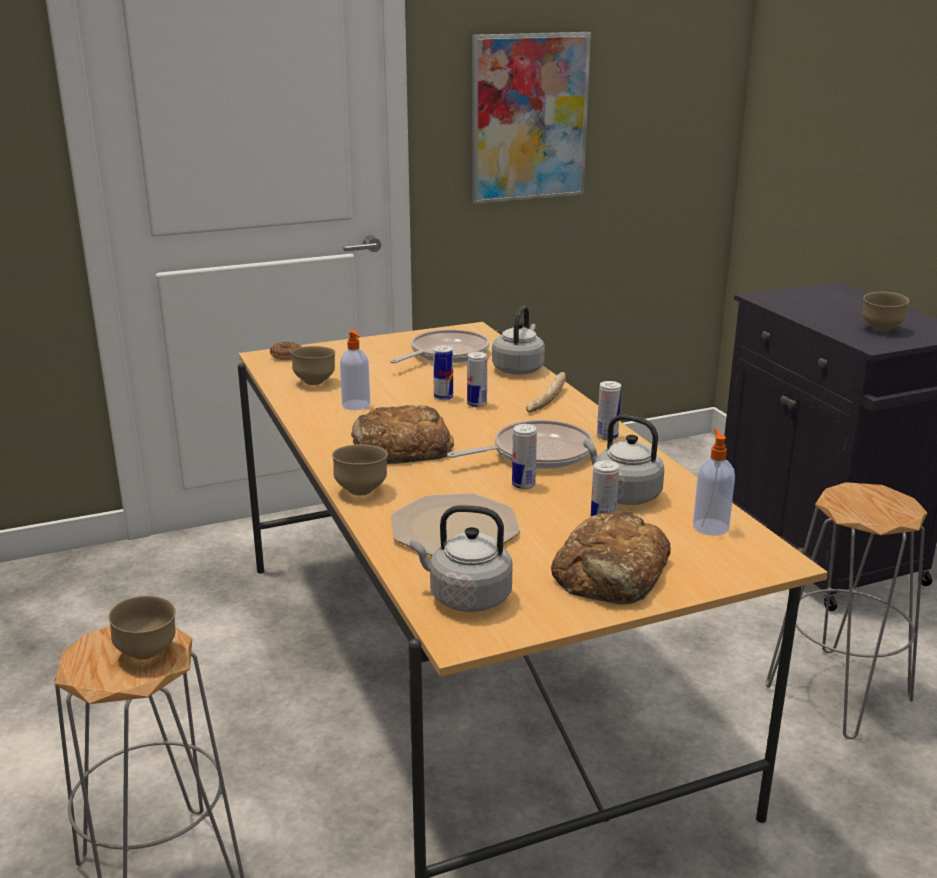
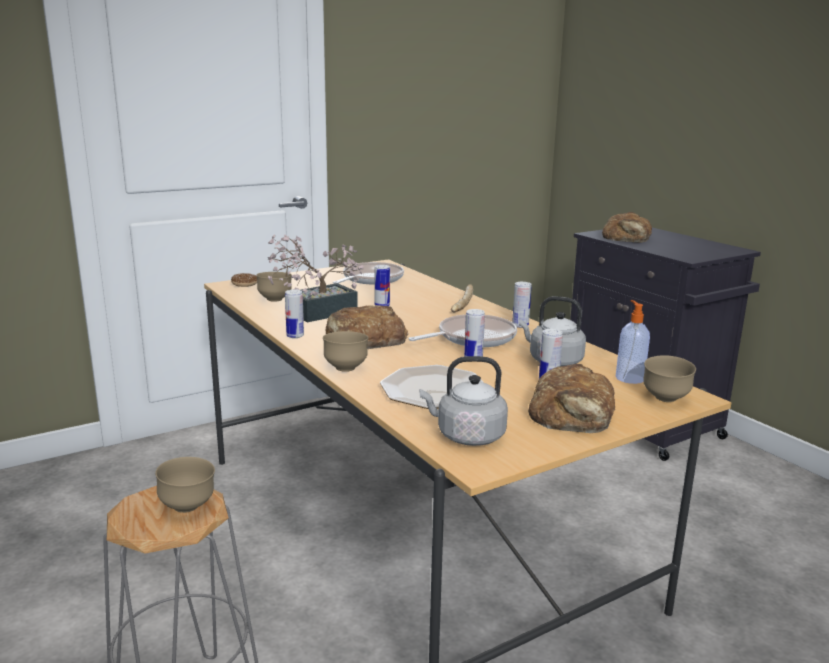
camera: 10 degrees left, 5 degrees down
(356, 405) = (315, 313): soap dispenser -> potted plant
(477, 404) = (410, 309): can -> can (295, 336)
(519, 369) = (431, 286): grey kettle -> none
(529, 117) = (412, 110): picture -> none
(807, 303) = (627, 237): none -> bread
(839, 693) = (691, 517): grey stool -> none
(881, 329) = (688, 249): brown bowl -> brown bowl (665, 399)

